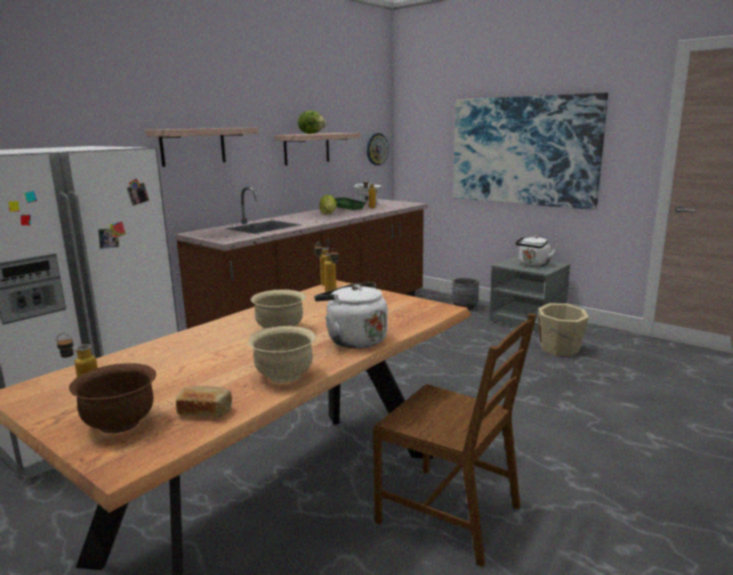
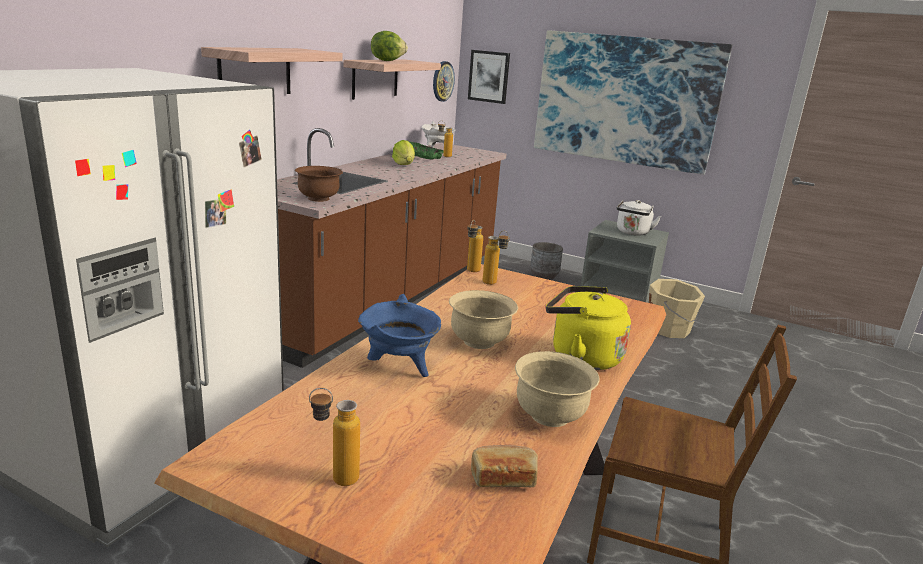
camera: 15 degrees left, 5 degrees up
(120, 424) = (410, 507): brown bowl -> brown bowl (319, 199)
(201, 343) = (399, 367): none -> blue cooking pot
(353, 340) = (581, 357): white kettle -> yellow kettle
(416, 142) = (489, 76): none -> picture

